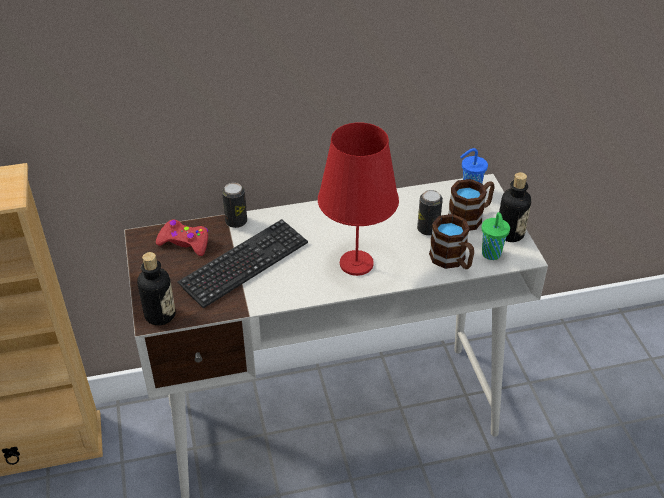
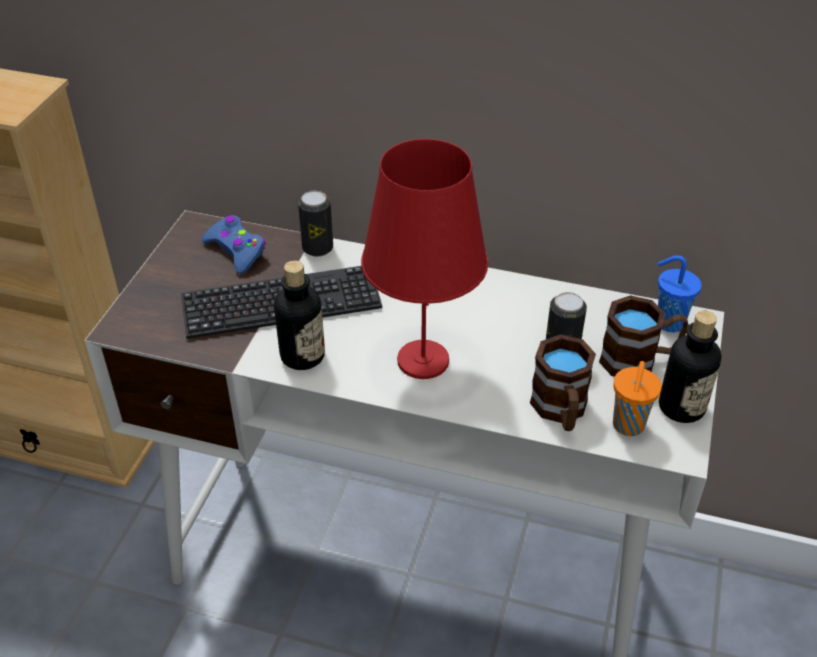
camera: 30 degrees right, 0 degrees up
(160, 315) = (133, 326): bottle -> bottle (302, 356)
(184, 242) = (236, 251): red game controller -> blue game controller
(491, 255) = (628, 426): green cup -> orange cup

